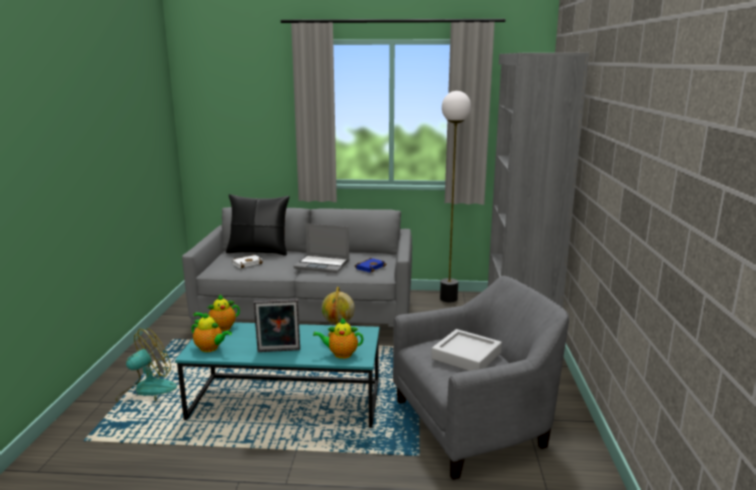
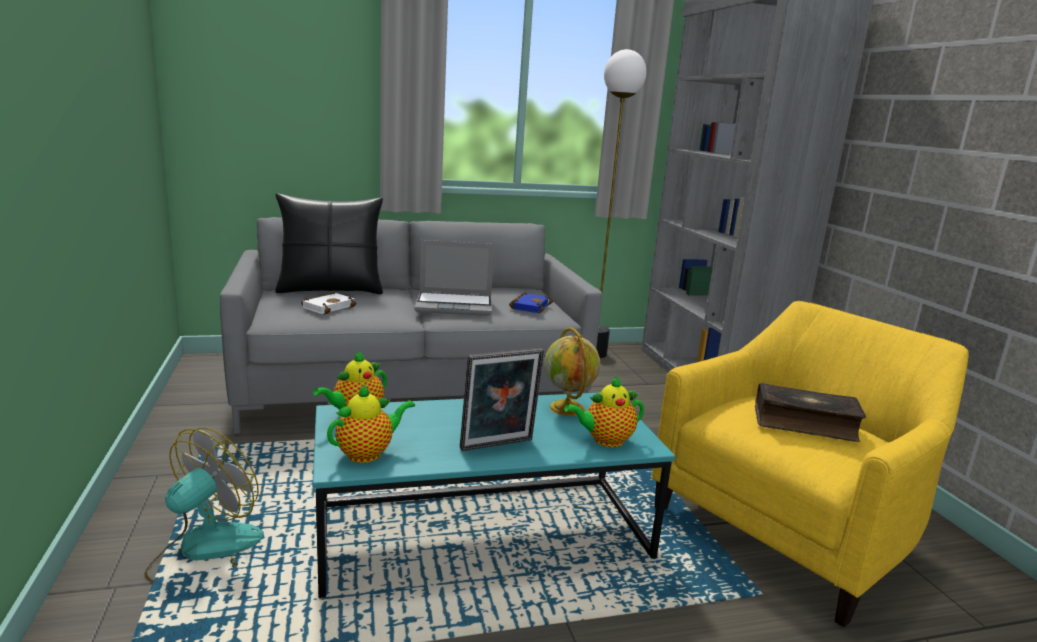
camera: 20 degrees left, 0 degrees up
(210, 348) = (368, 453): teapot -> teapot turned 45 degrees counterclockwise
(466, 356) = (804, 423): grey tray -> book
(474, 424) = (789, 529): grey armchair -> yellow armchair

